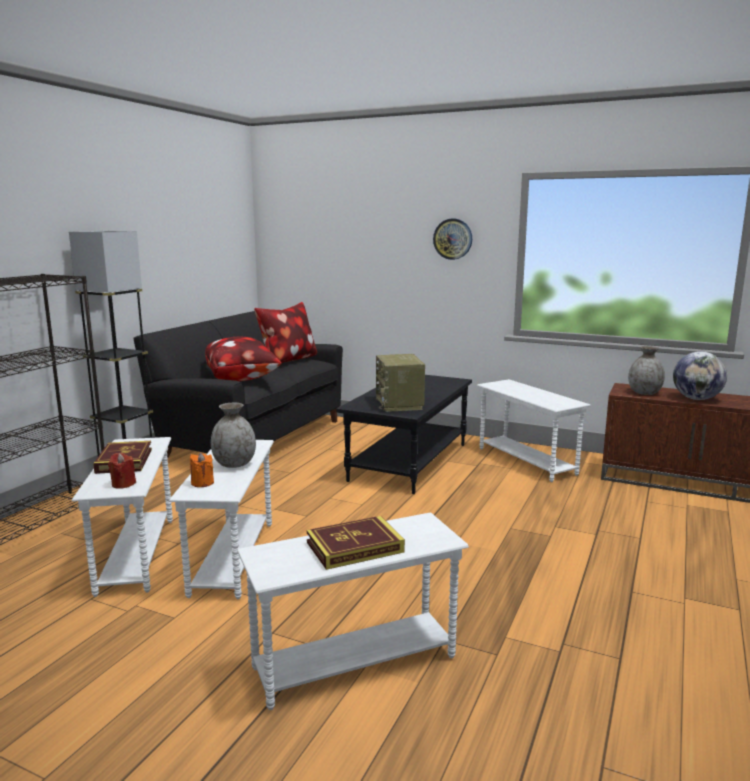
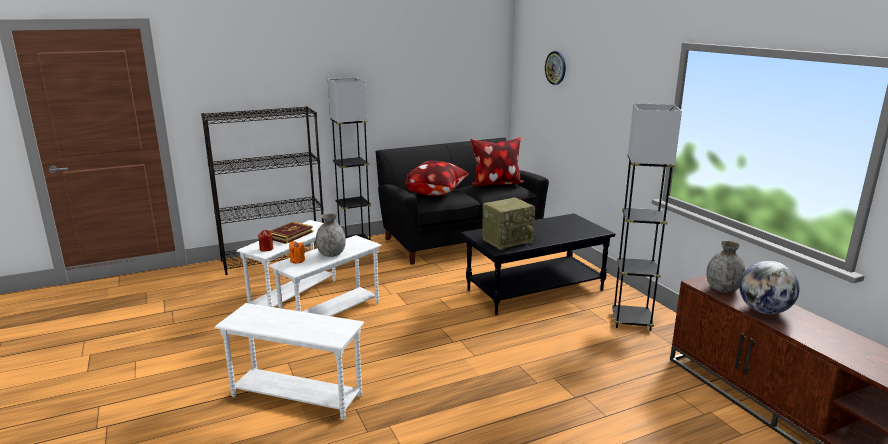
camera: 40 degrees right, 5 degrees up
(355, 547) = (288, 324): book -> none
(400, 404) = (507, 240): radio -> radio turned 150 degrees counterclockwise
(453, 239) = (628, 99): wall clock -> wall clock (556, 68)
(526, 461) = (631, 321): white side table -> grey floor lamp

